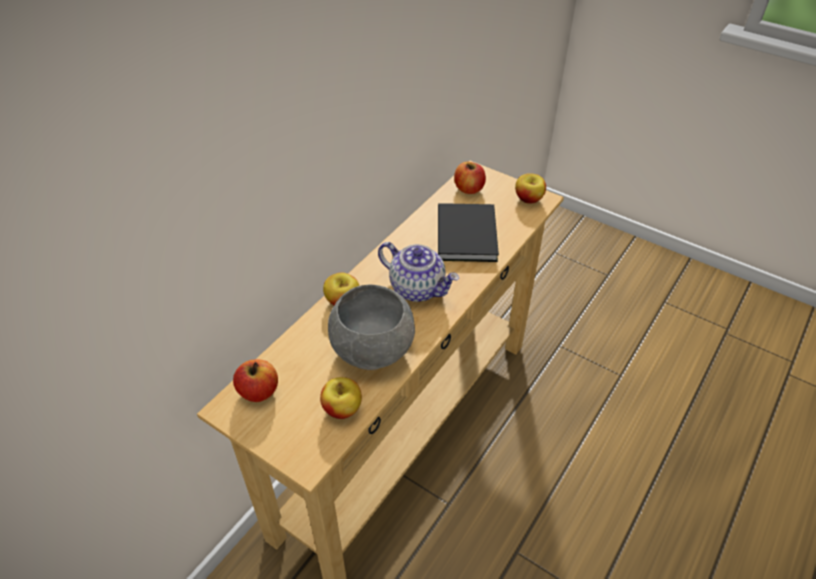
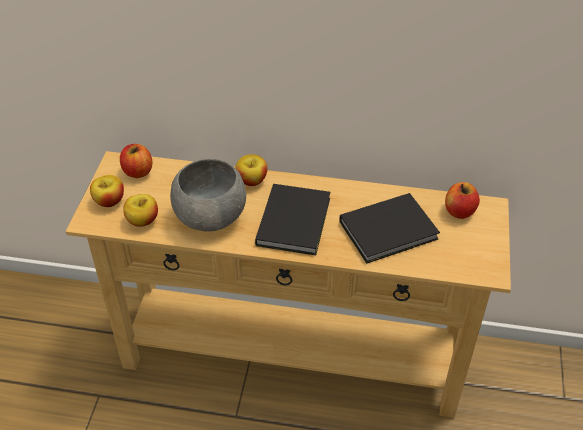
camera: 65 degrees right, 0 degrees up
(418, 288) = (295, 220): teapot -> black book
(528, 199) = (482, 261): apple -> apple (109, 201)

